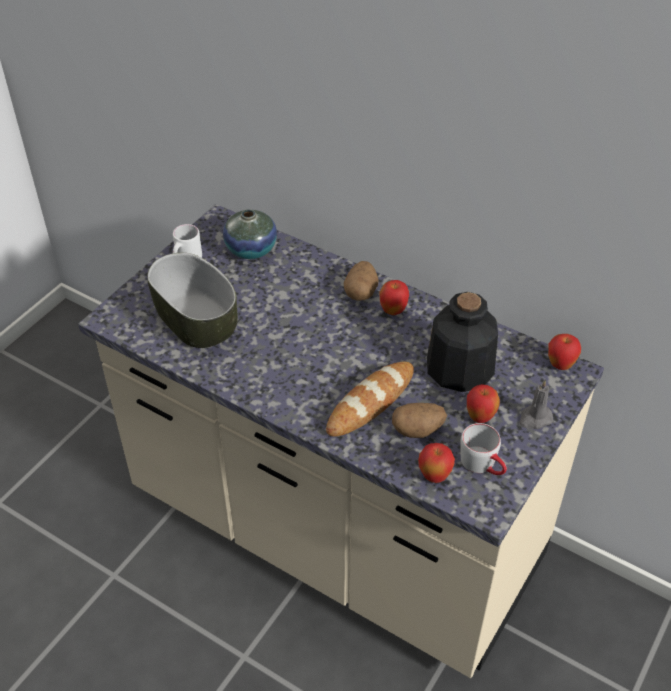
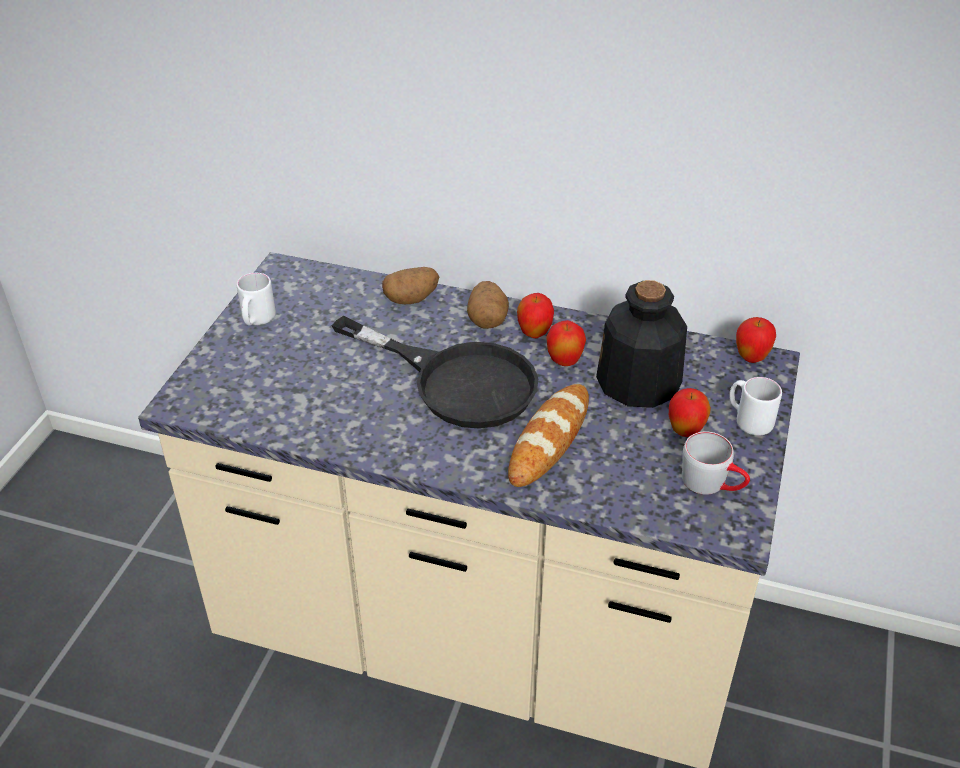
camera: 15 degrees left, 5 degrees down
(196, 322) = (295, 387): bowl -> none
(251, 249) = (334, 295): vase -> none
(318, 340) = (457, 381): none -> black frying pan
(418, 429) = (618, 459): potato -> potato (411, 299)
(434, 476) = (660, 508): apple -> apple (564, 362)
(534, 418) = (748, 421): grey candle -> white mug

